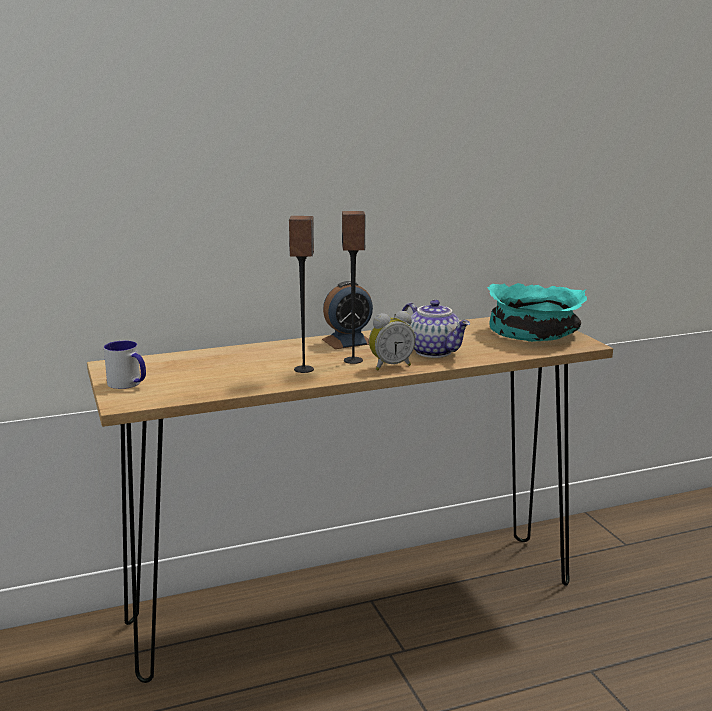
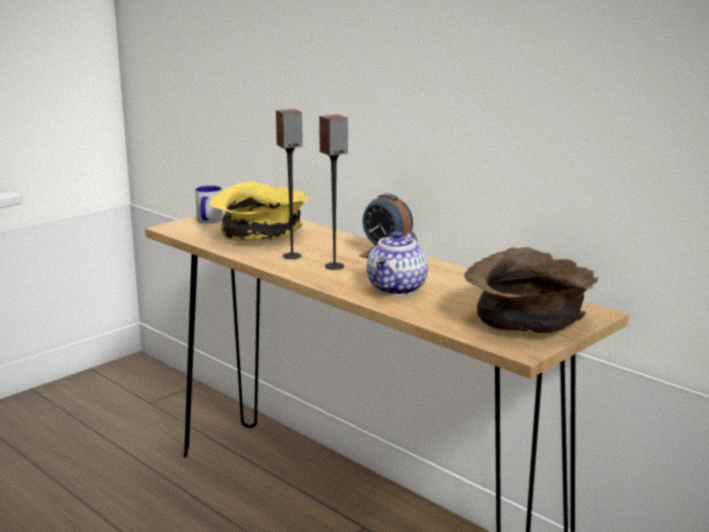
camera: 65 degrees right, 0 degrees up
(221, 371) = (260, 236): none -> yellow bowl
(390, 366) = (334, 280): alarm clock -> none
(535, 333) = (527, 322): turquoise bowl -> brown bowl

